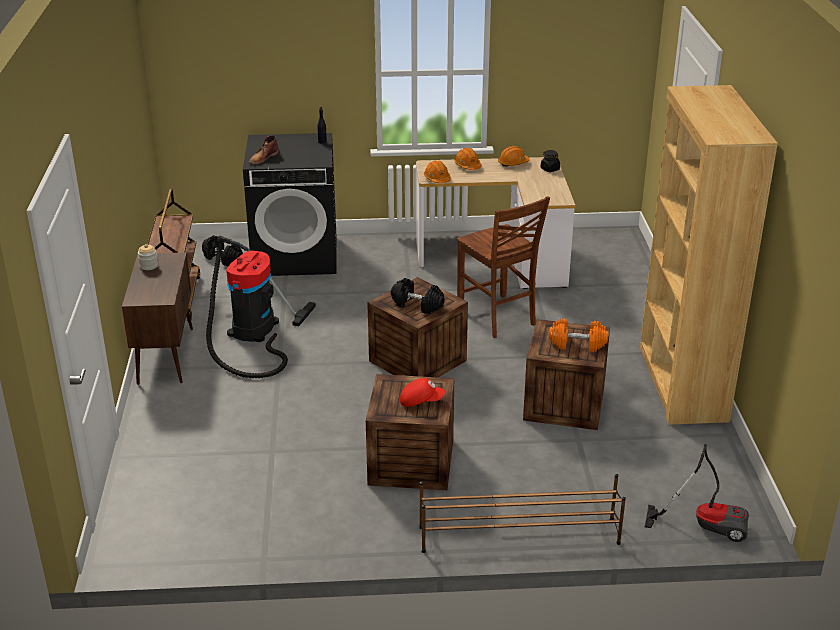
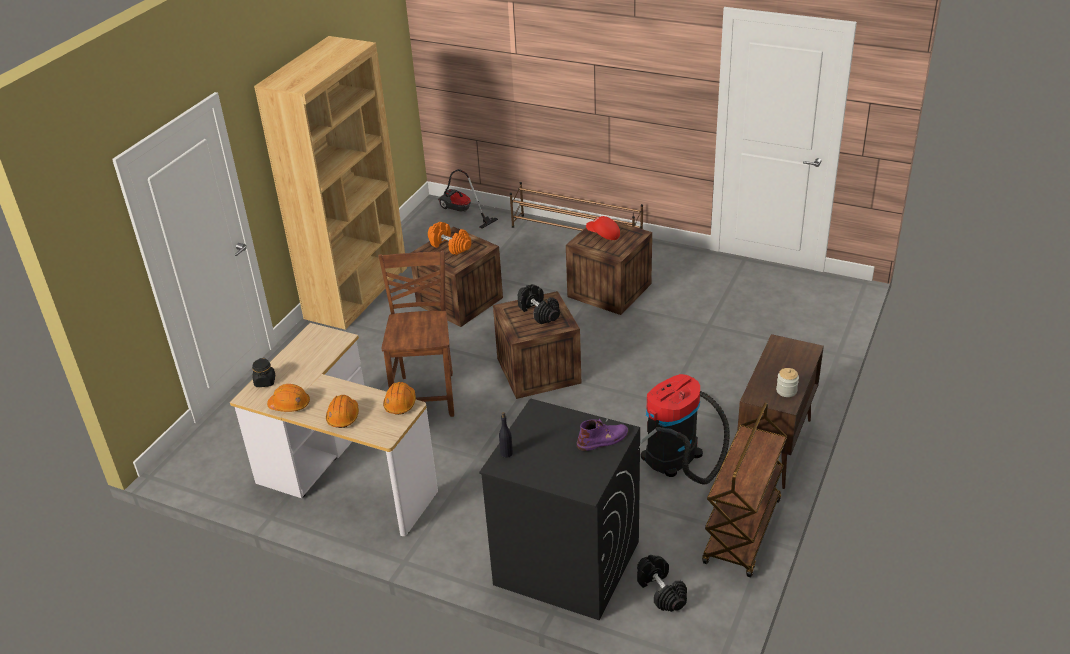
camera: 150 degrees left, 5 degrees up
(263, 158) = (603, 439): brown boot -> purple boot

